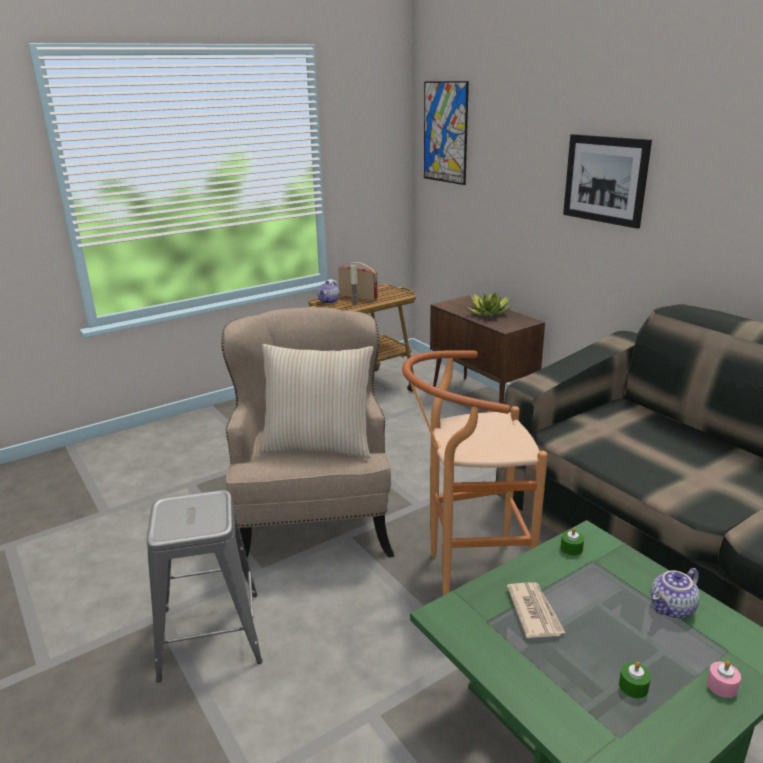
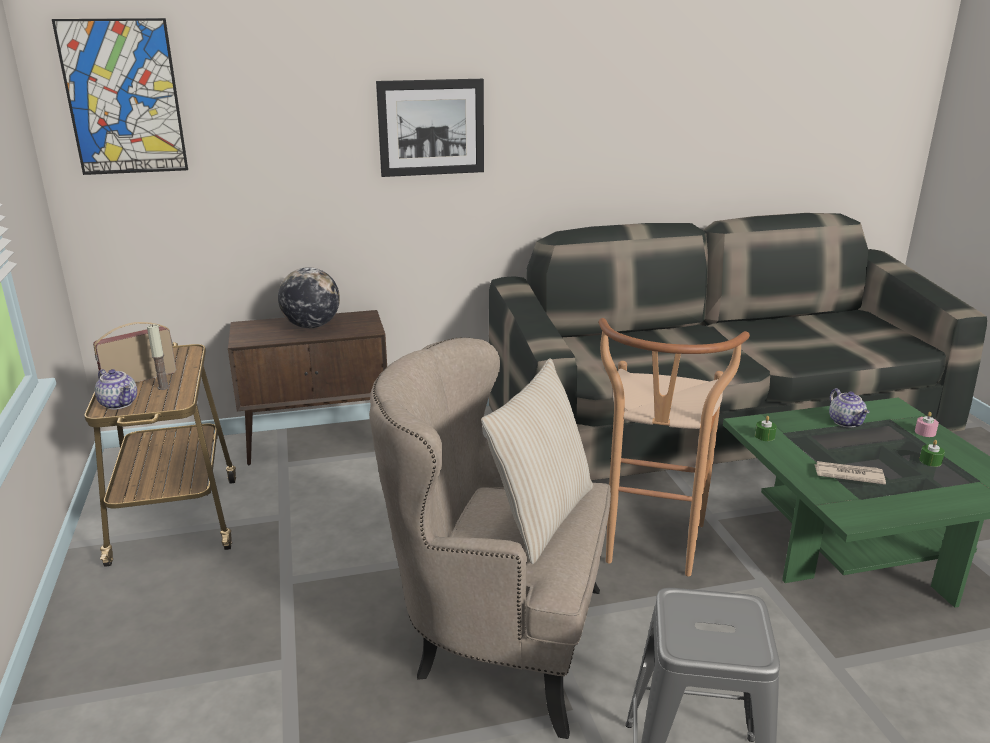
camera: 70 degrees left, 0 degrees up
(489, 313) = (311, 326): potted plant -> globe

